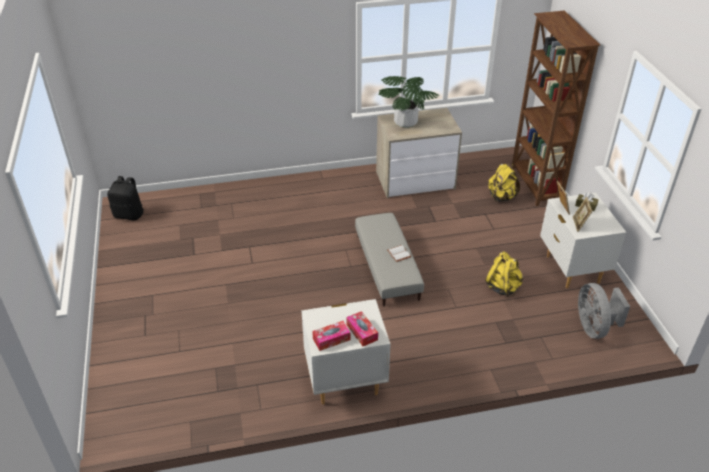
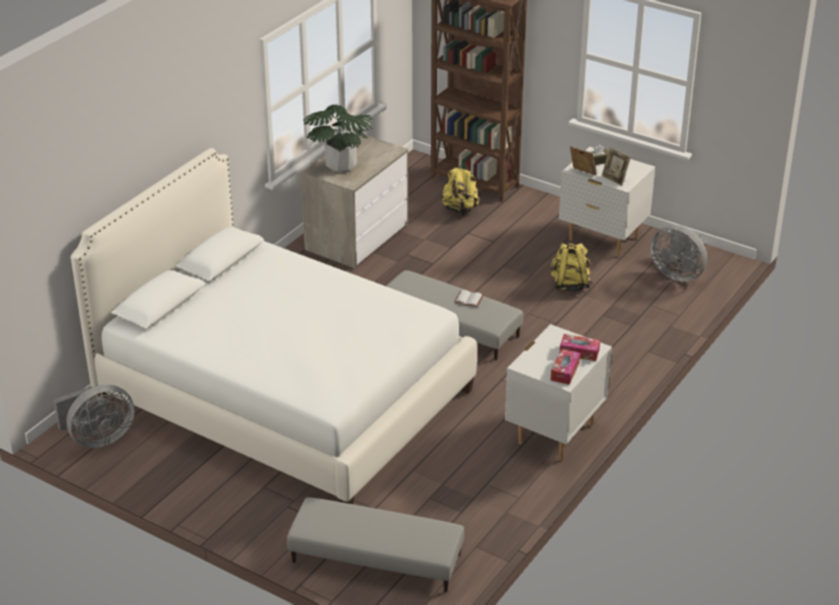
camera: 45 degrees left, 5 degrees down
(129, 214) = (98, 439): black backpack -> grey fan
(134, 383) = (376, 558): none -> grey ottoman
(241, 248) = (283, 394): none -> white bed

